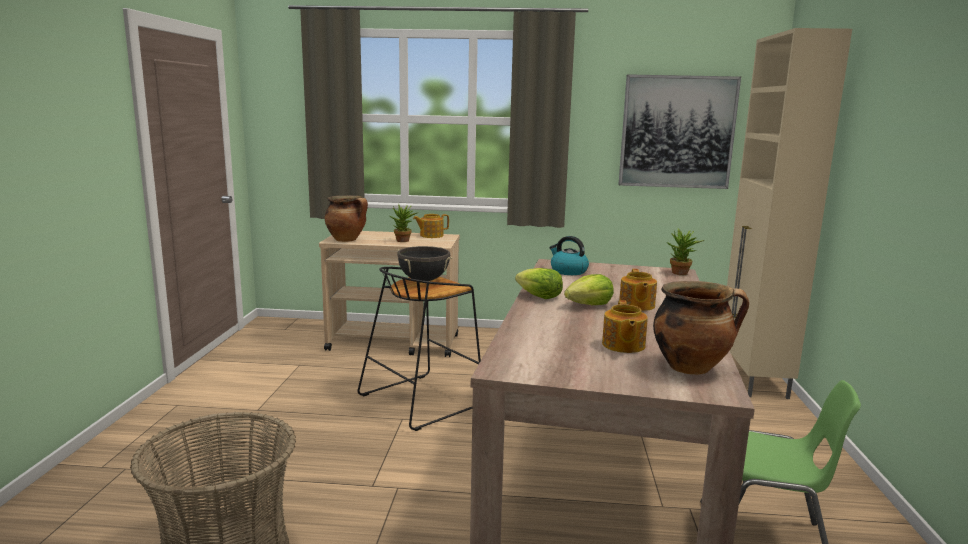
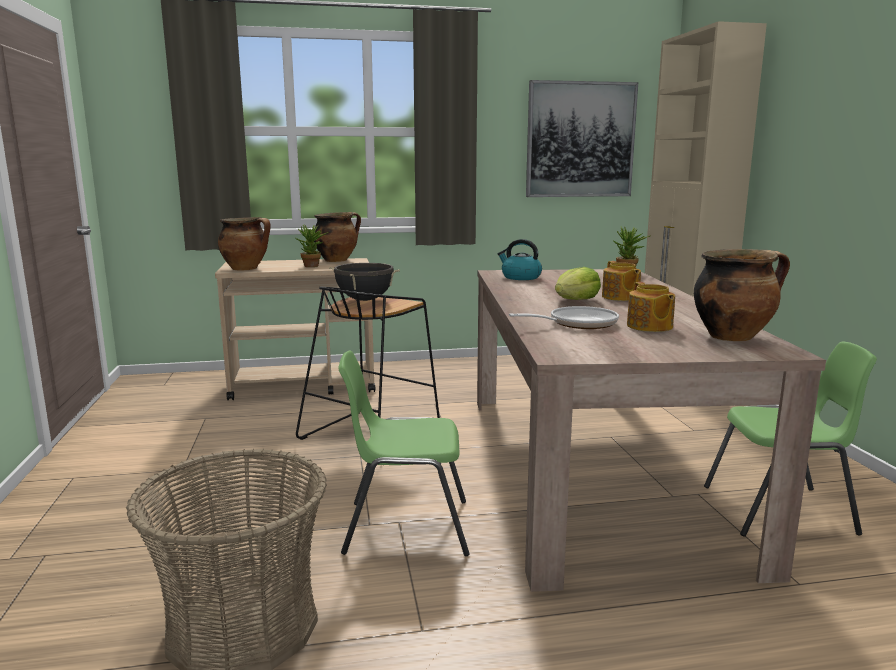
camera: 15 degrees left, 0 degrees up
(400, 493) = (405, 526): none -> green chair
(431, 235) = (337, 260): teapot -> cooking pot
(539, 296) = (518, 297): lettuce -> none
(558, 334) = (577, 324): none -> frying pan

